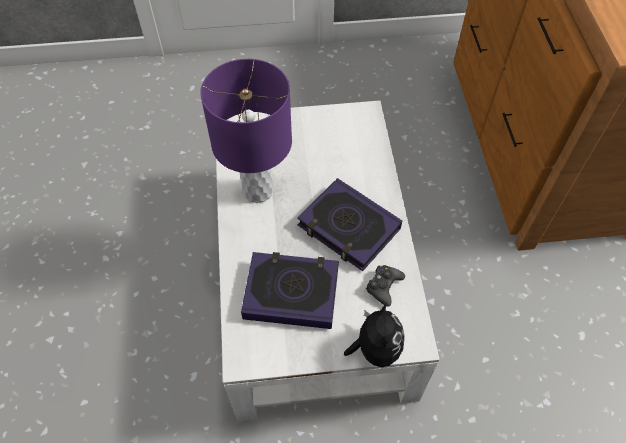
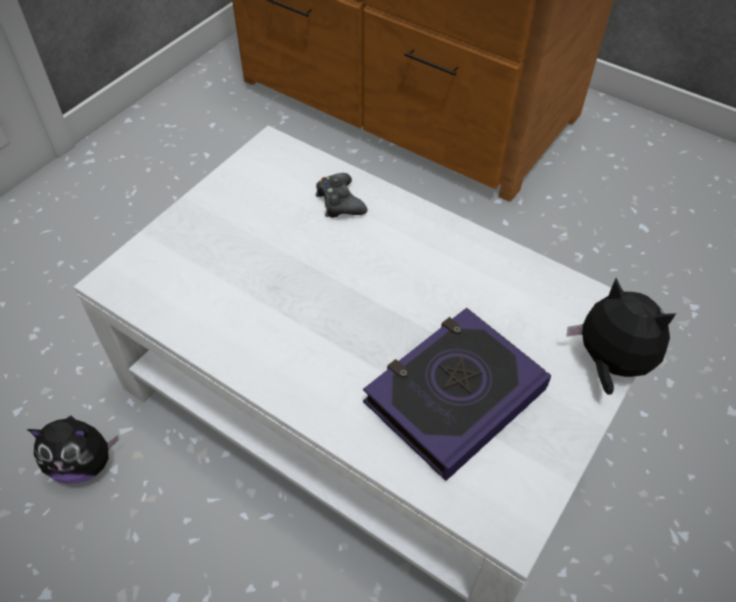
camera: 50 degrees left, 5 degrees down
(181, 196) = (84, 463): none -> plush toy
(258, 191) = (259, 325): purple table lamp -> none
(348, 228) = (415, 273): book -> none
(383, 286) = (529, 297): black game controller -> black game controller (339, 202)

